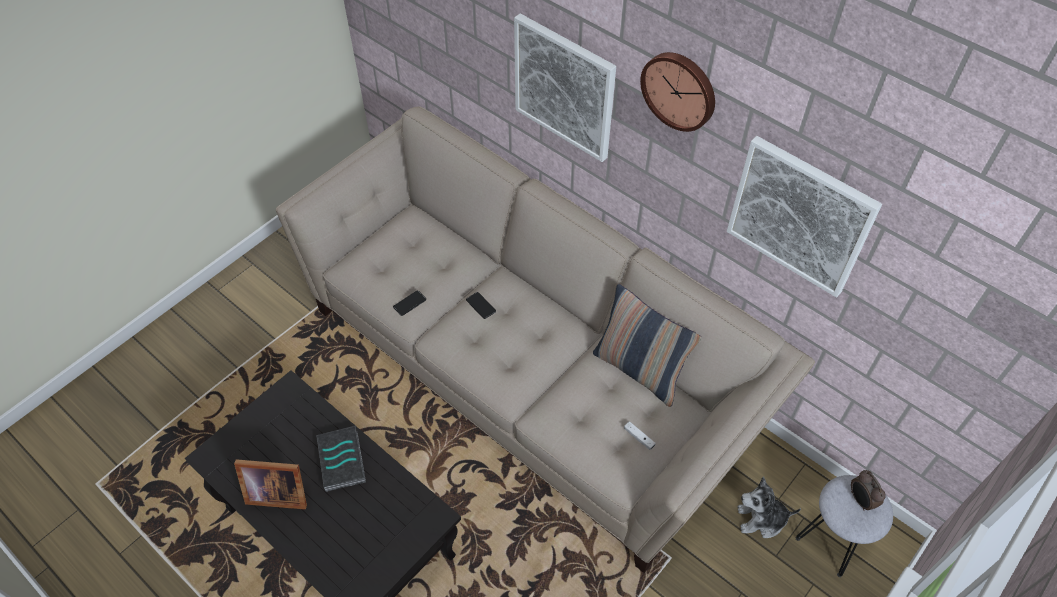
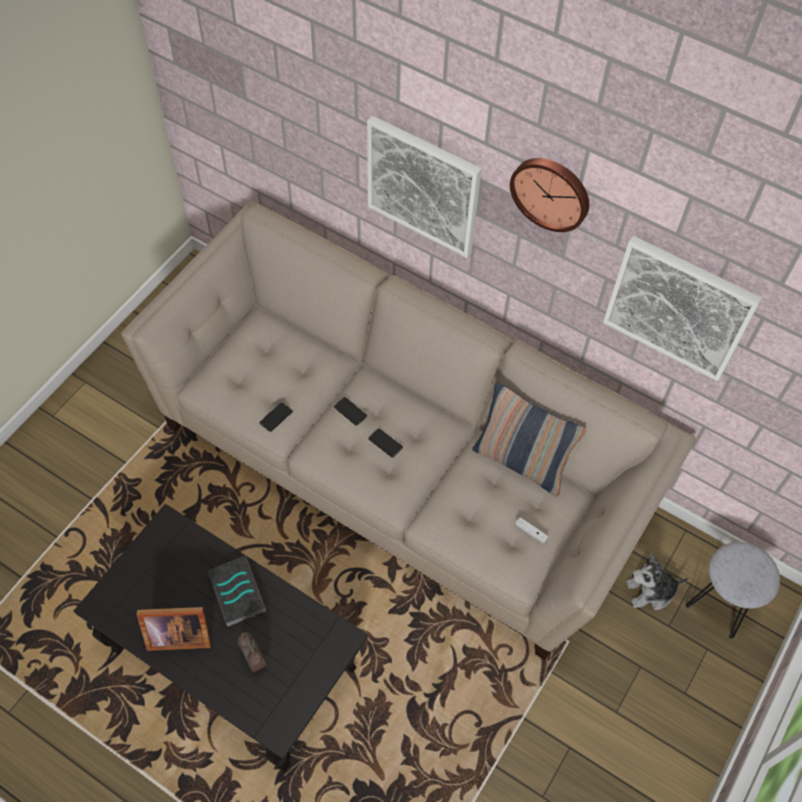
camera: 10 degrees left, 5 degrees up
(509, 338) = (385, 443): none -> phone
(860, 500) = (748, 566): alarm clock -> alarm clock (253, 660)

